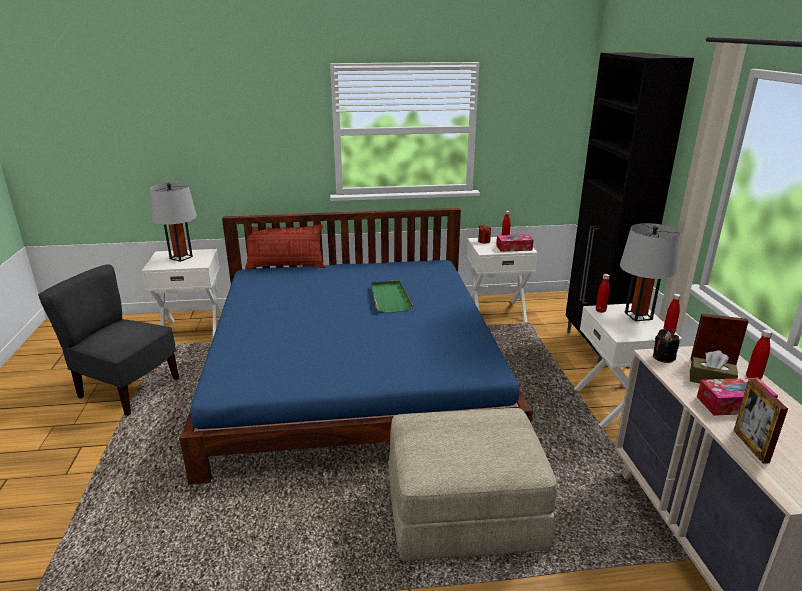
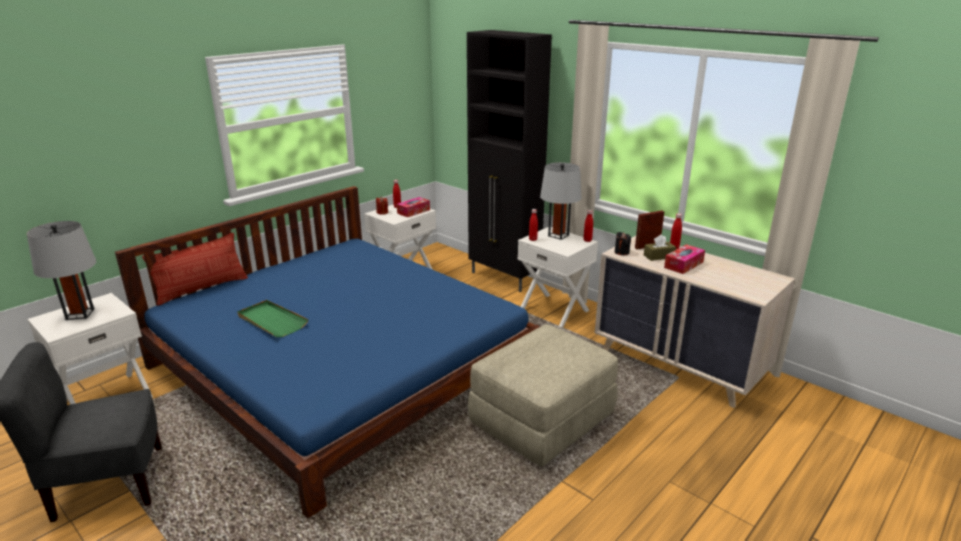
camera: 40 degrees left, 0 degrees up
(390, 298) = (352, 283): green tray -> green tray (271, 321)
(750, 446) = (715, 282): picture frame -> none

